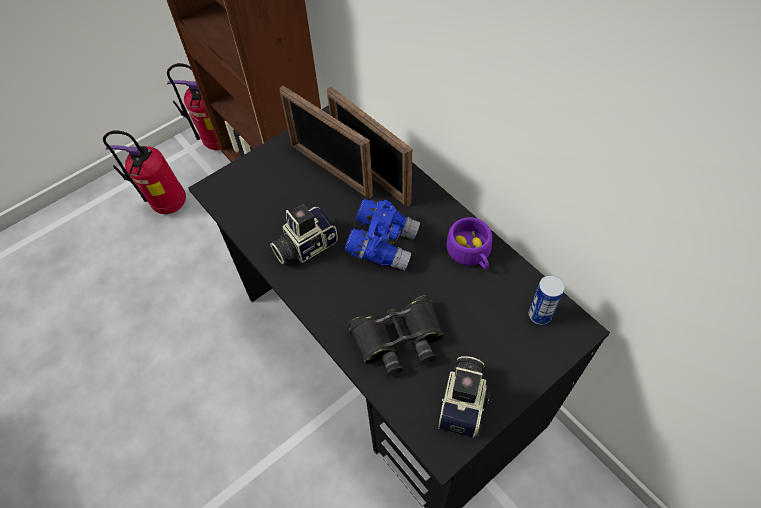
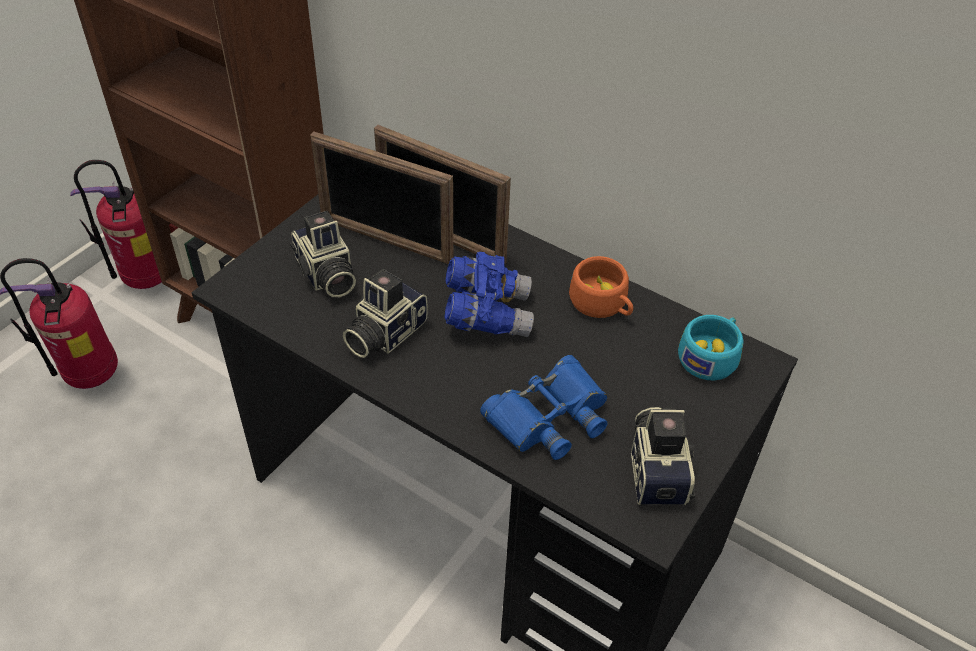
camera: 20 degrees left, 10 degrees down
(280, 191) = (325, 275): none -> camera
(398, 339) = (549, 416): black binoculars -> blue binoculars
(471, 253) = (602, 304): purple cup -> orange cup
(539, 315) = (710, 356): can -> turquoise cup

